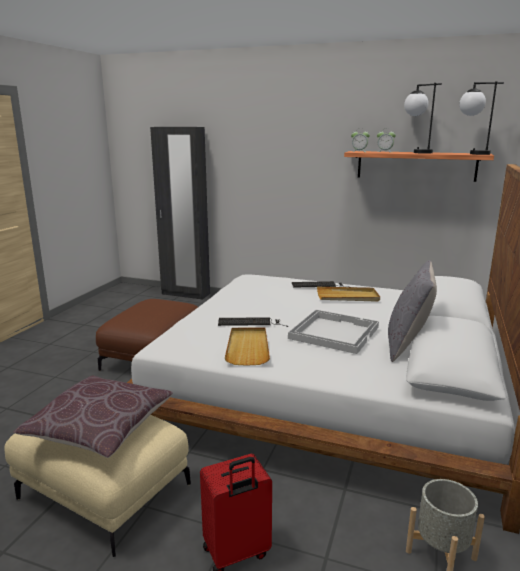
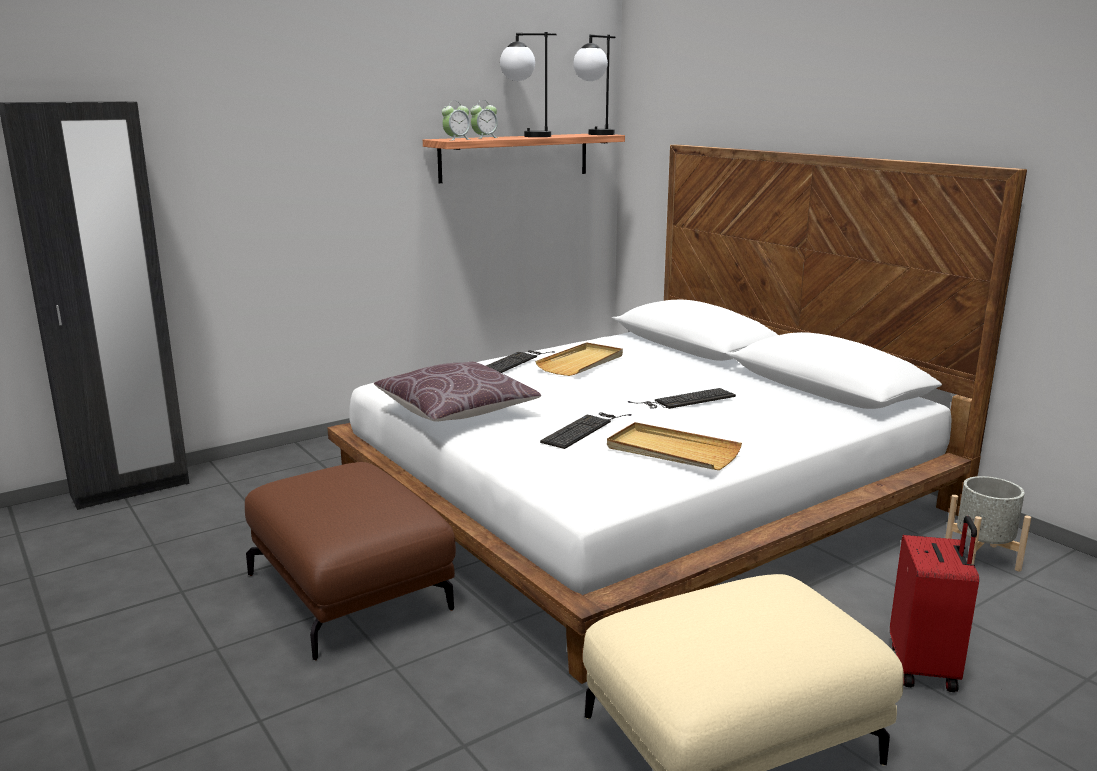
camera: 55 degrees left, 0 degrees up
(100, 428) = (759, 619): brown pillow -> brown pillow (456, 411)
(333, 332) = (685, 400): white tray -> keyboard
(408, 344) = (757, 384): grey pillow -> none

